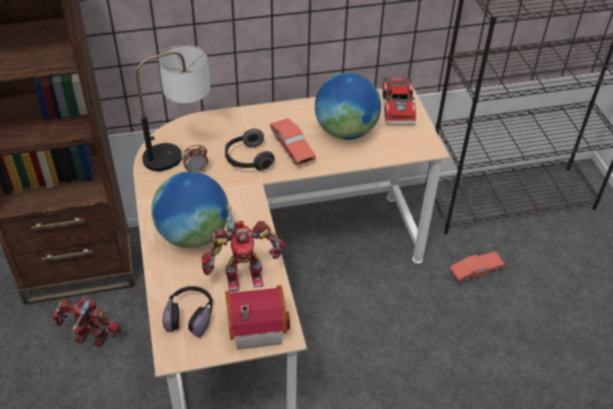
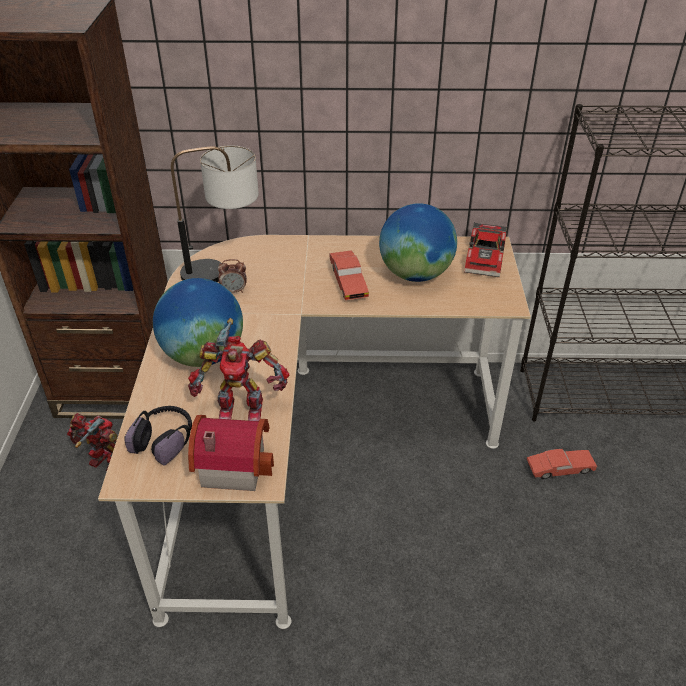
camera: 15 degrees right, 5 degrees down
(247, 159) = (294, 288): headphones -> none

